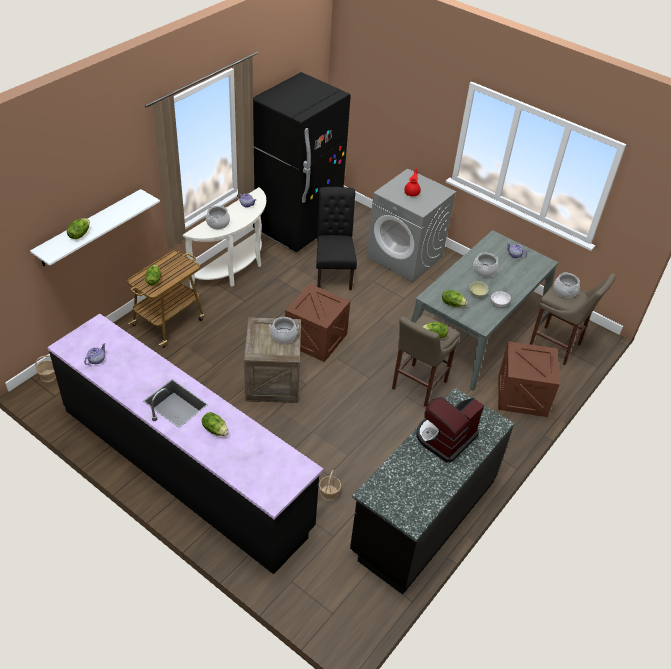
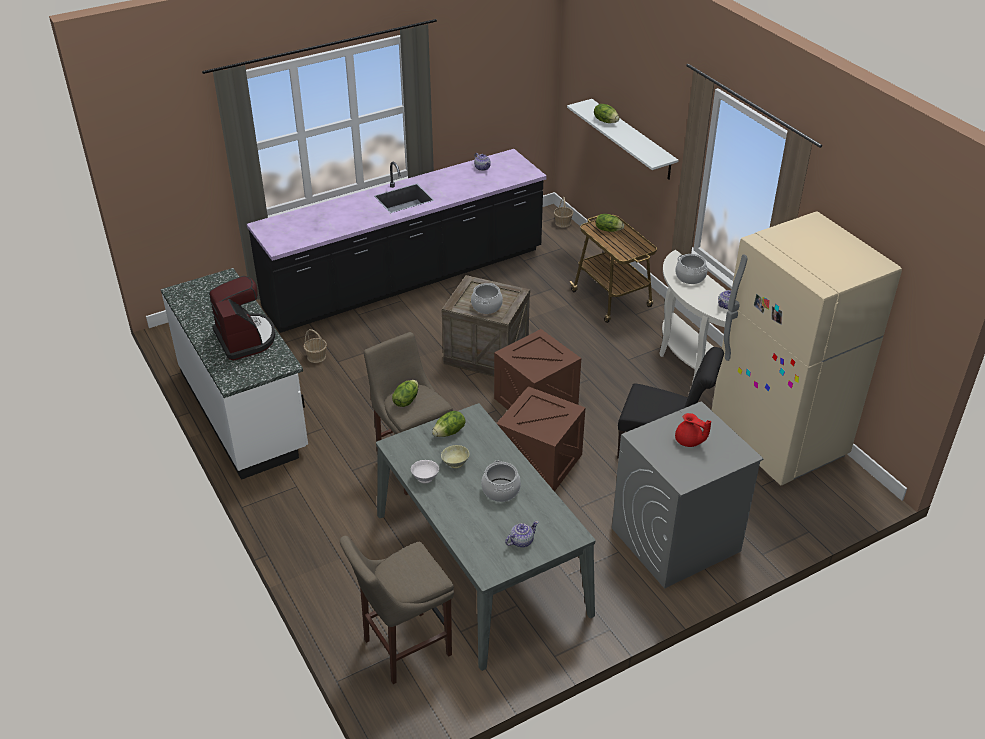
camera: 115 degrees right, 5 degrees down
(215, 430) = (357, 212): lettuce -> none
(297, 227) = (778, 441): black fridge -> beige fridge
(423, 516) = (244, 411): black counter -> white counter
(522, 395) = (341, 562): crate -> crate (539, 462)
(564, 291) = (416, 570): cooking pot -> none

